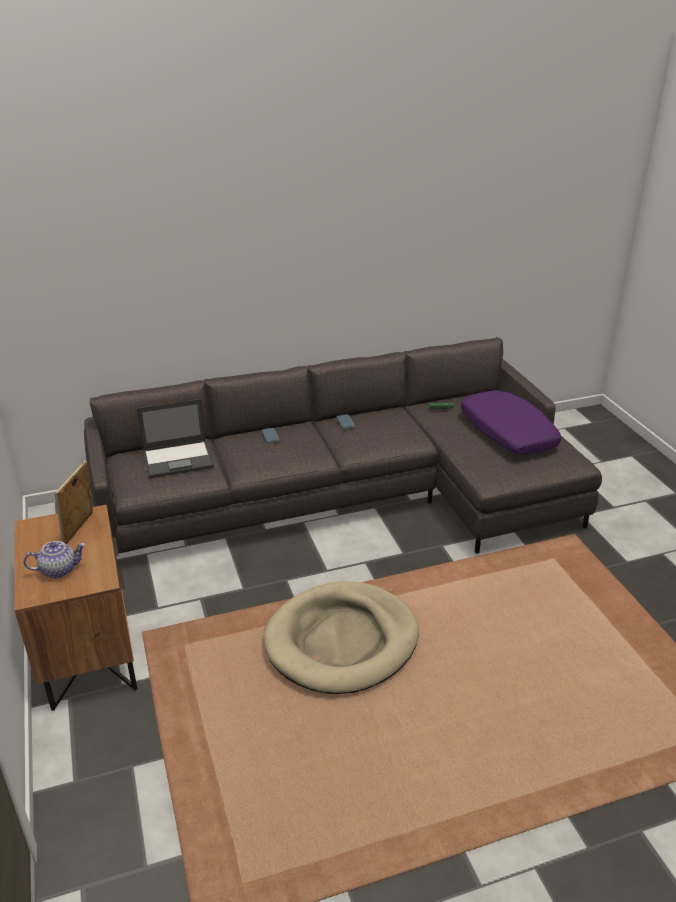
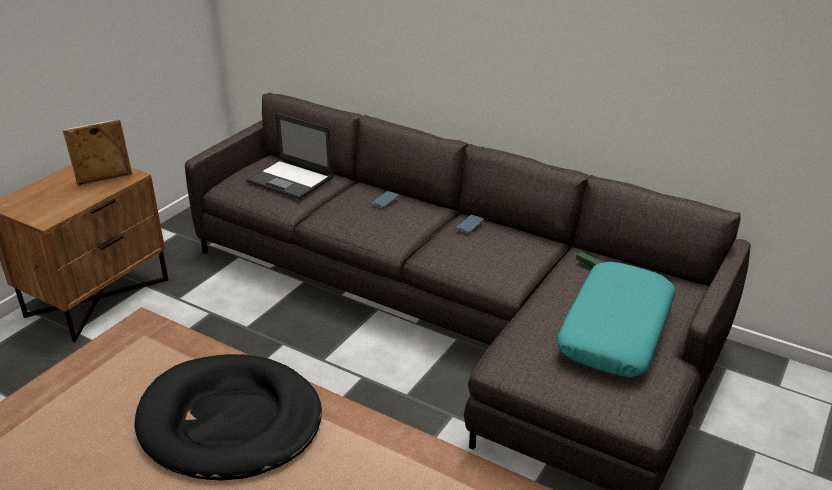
camera: 50 degrees right, 0 degrees up
(59, 570) = (45, 198): teapot -> none
(342, 641) = (230, 422): beige dog bed -> black dog bed
(506, 432) = (615, 330): purple pillow -> turquoise pillow

